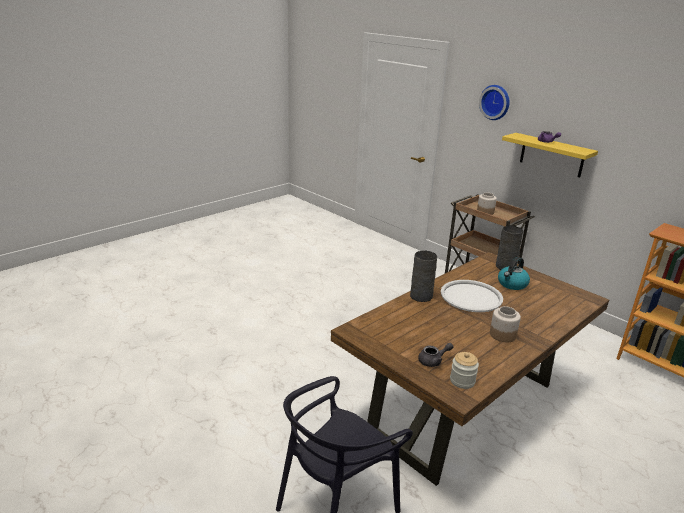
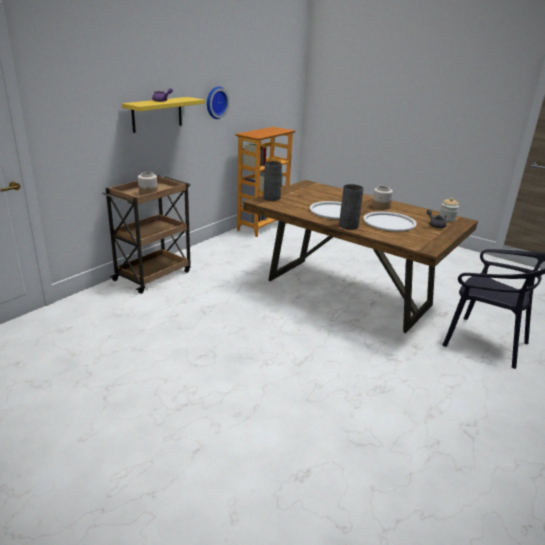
camera: 100 degrees left, 0 degrees up
(437, 326) = (389, 222): none -> white tray
(495, 102) = (92, 75): wall clock -> wall clock (215, 102)
(512, 284) = (302, 199): kettle -> none

